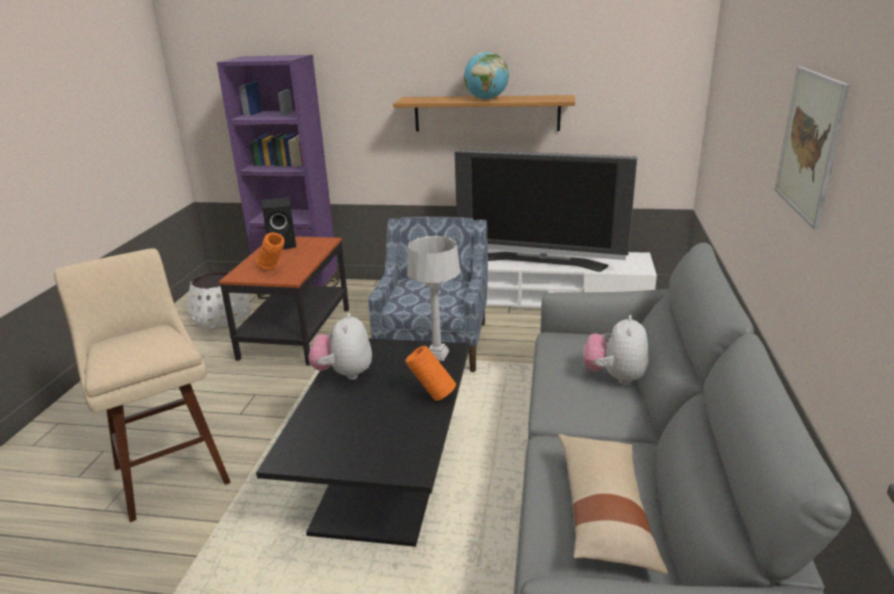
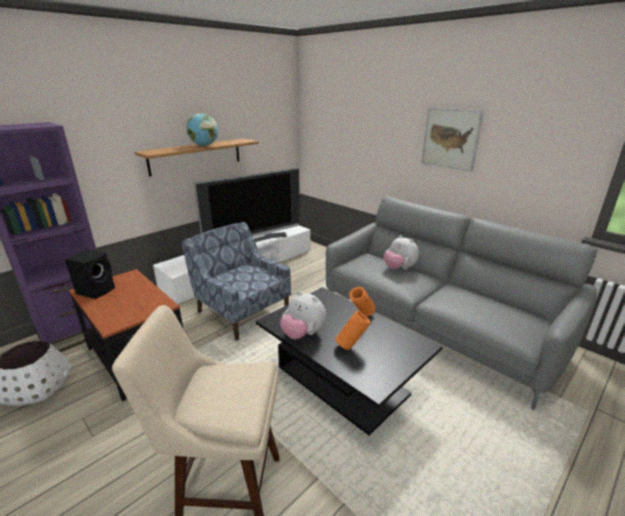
camera: 55 degrees left, 0 degrees up
(273, 270) = (135, 307): orange vase -> orange vase (351, 346)
(437, 355) = (322, 299): grey table lamp -> none
(604, 511) = (493, 310): beige pillow -> none

